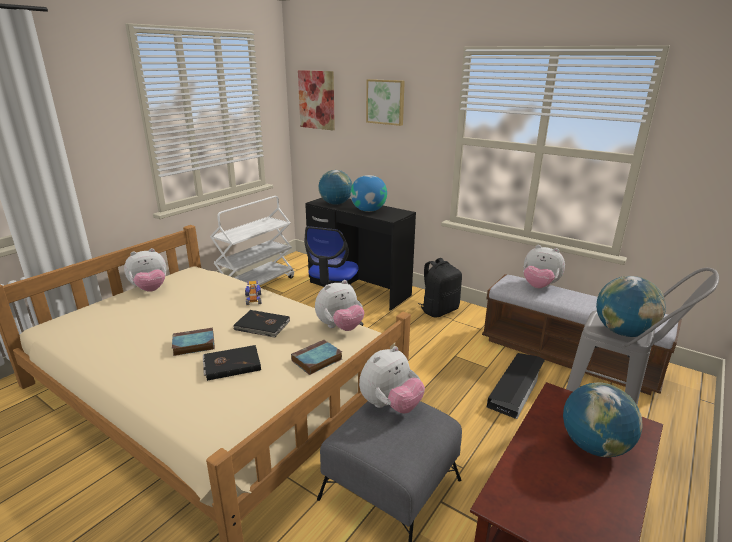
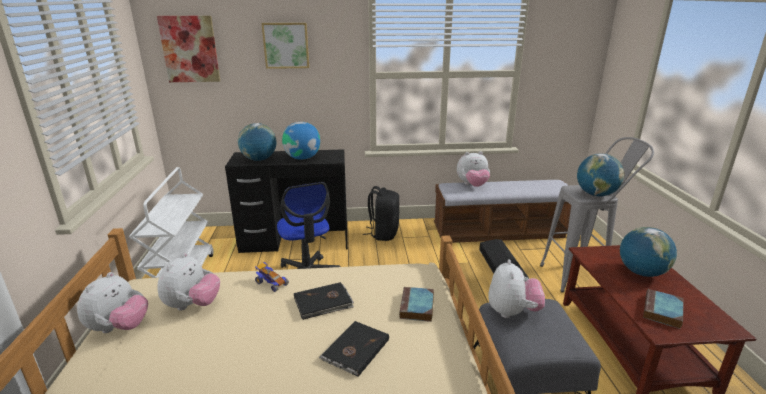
camera: 40 degrees left, 0 degrees up
(193, 345) = (285, 355): book -> book (662, 312)
(340, 327) = (389, 272): plush toy -> plush toy (192, 305)

